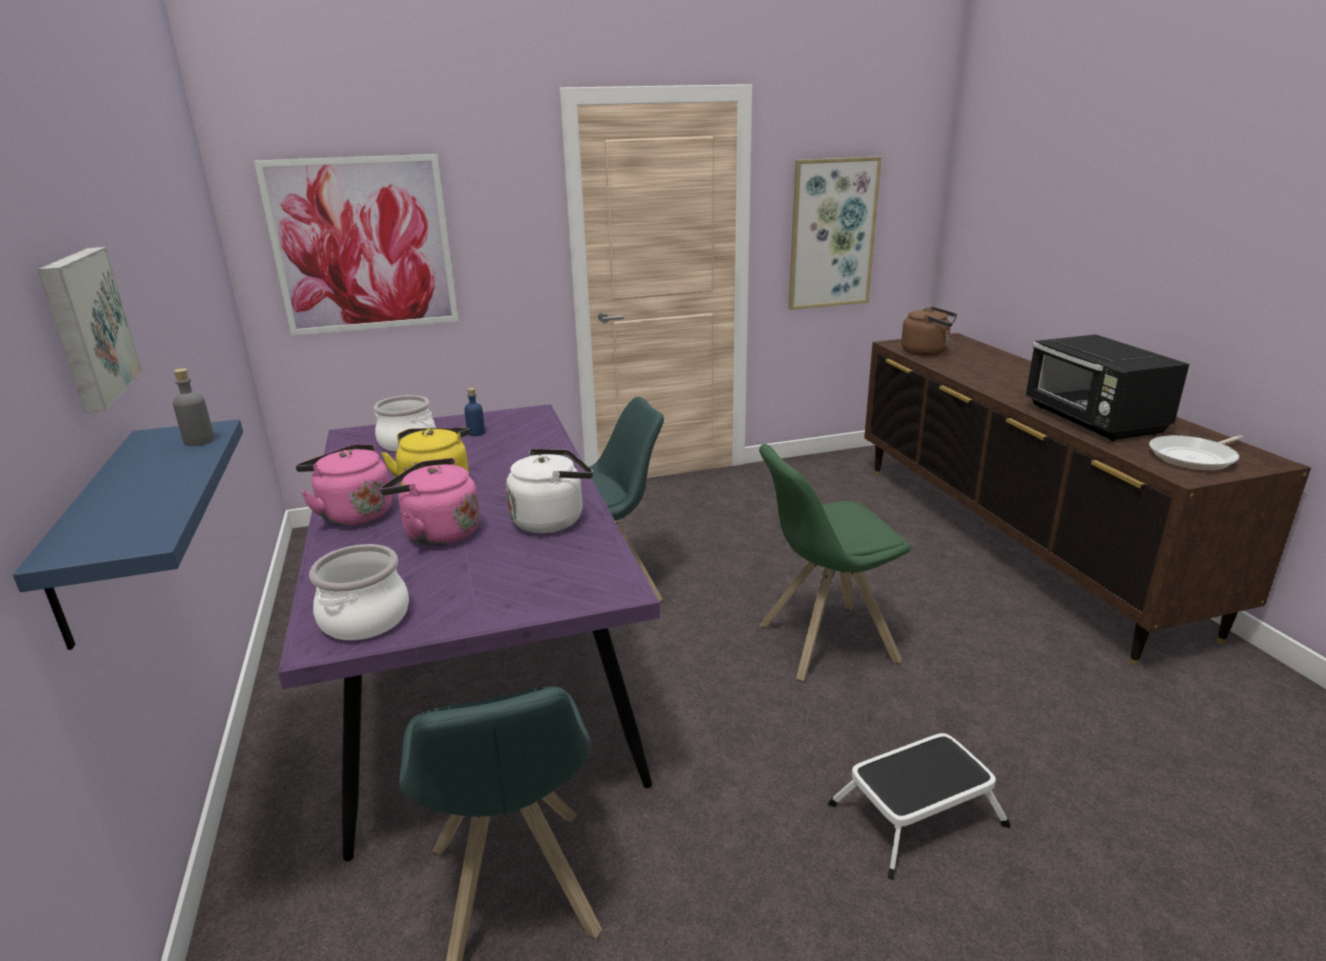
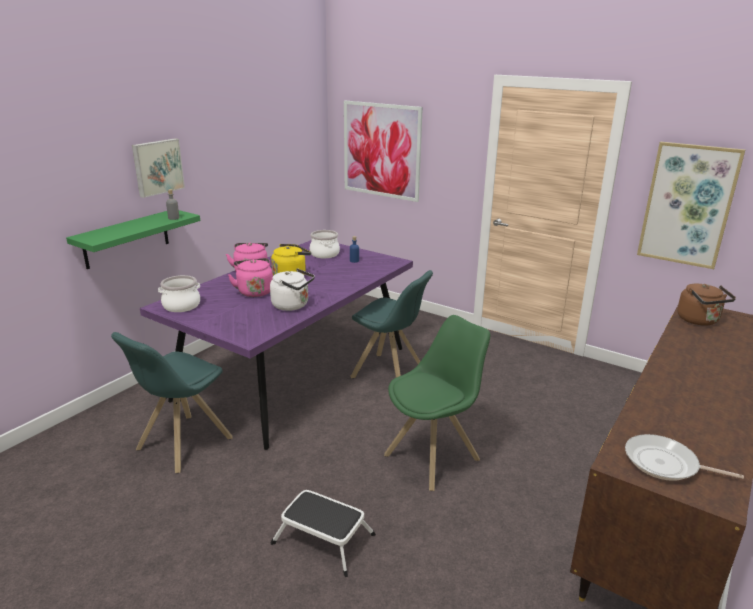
camera: 50 degrees right, 0 degrees up
(98, 533) = (126, 238): blue shelf -> green shelf
(825, 642) = (433, 457): green chair -> green chair turned 105 degrees clockwise
(1093, 421) = (670, 410): black microwave -> none

